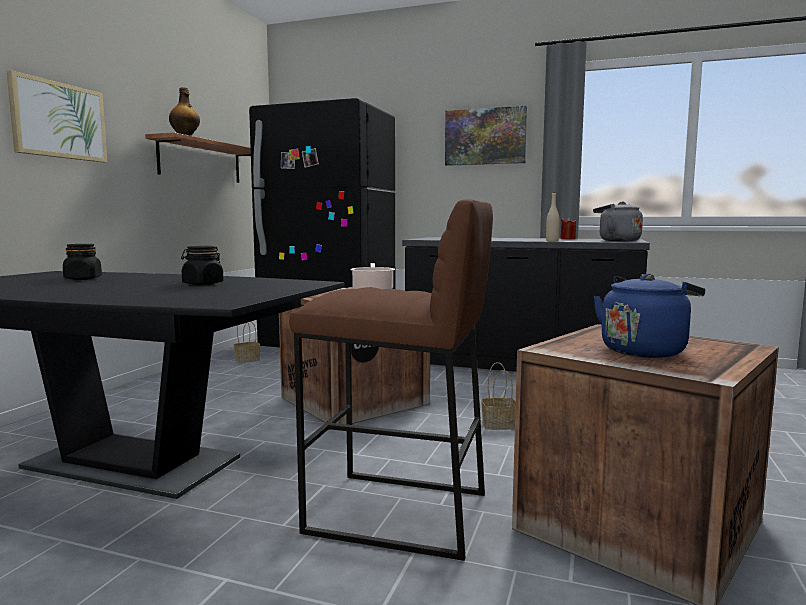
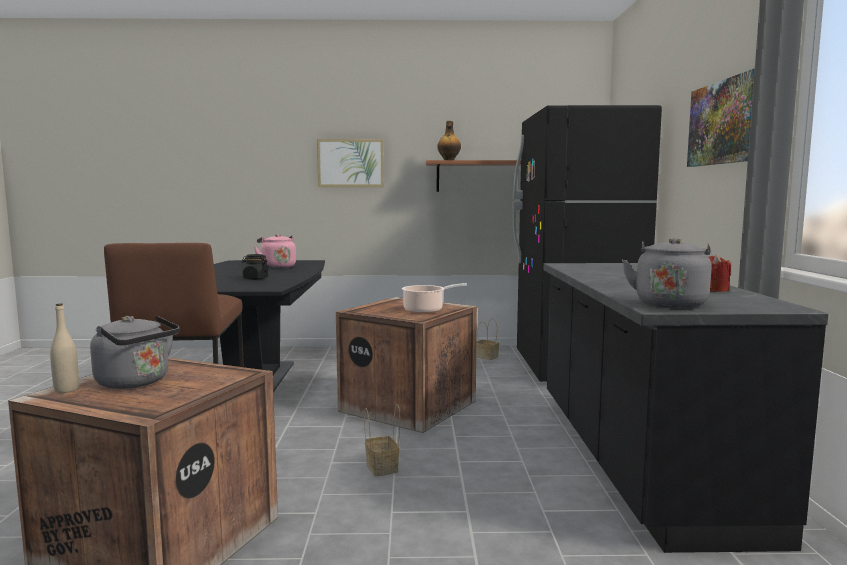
camera: 70 degrees right, 0 degrees up
(83, 278) = (277, 267): black jar -> pink kettle
(552, 240) = (606, 287): beige bottle -> beige bottle (66, 390)
(644, 351) = (136, 382): blue kettle -> grey kettle

